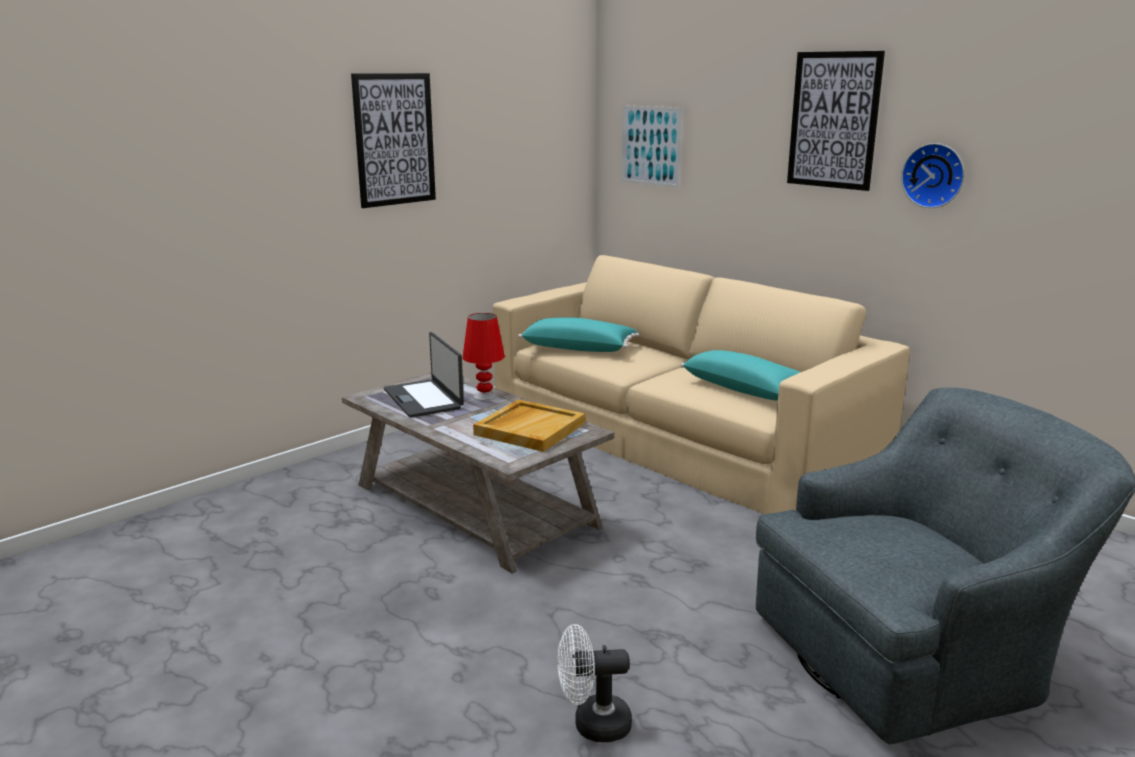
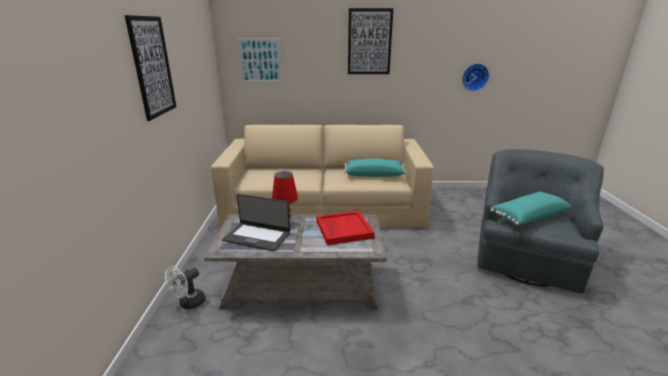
camera: 45 degrees left, 5 degrees up
(529, 429) = (343, 229): beige tray -> red tray
(579, 348) = (269, 178): turquoise pillow -> turquoise pillow (527, 216)
(592, 724) = (521, 356): white fan -> white fan (188, 303)
(934, 175) = (418, 64): wall clock -> wall clock (474, 77)

